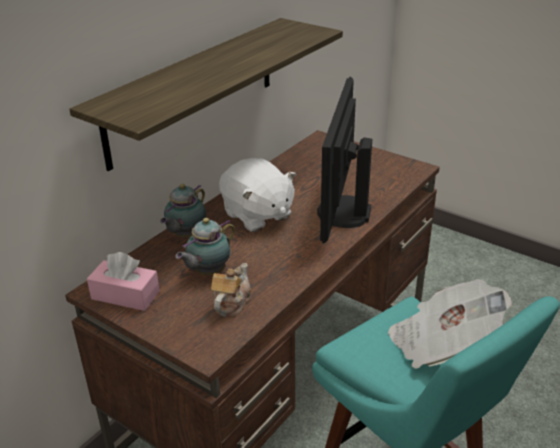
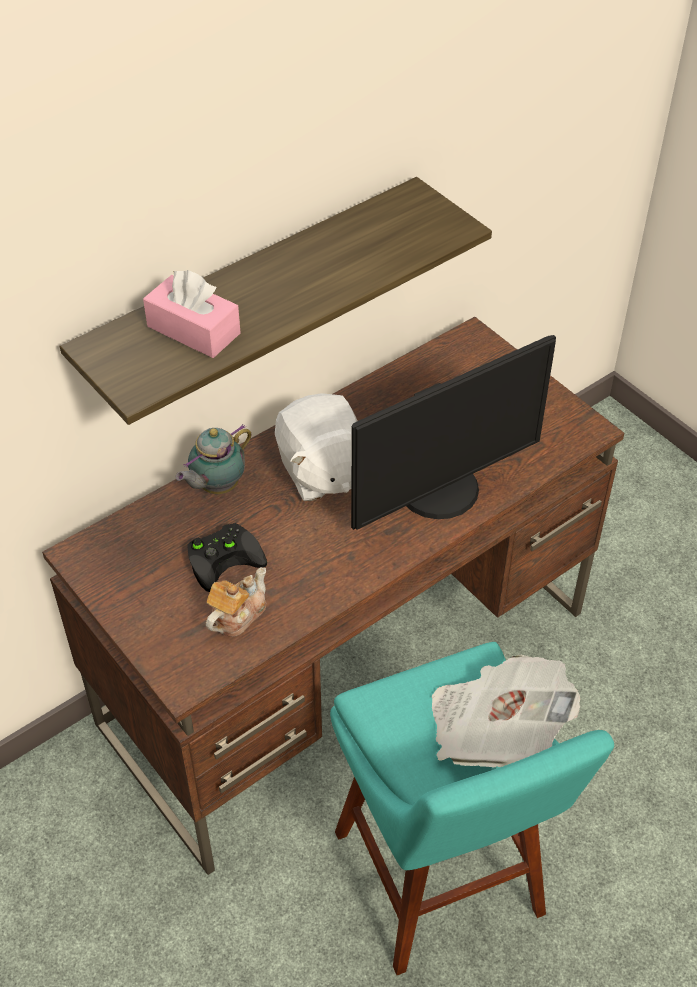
camera: 15 degrees right, 15 degrees up
(125, 295) = (113, 570): pink tissue box -> pink tissue box (193, 330)
(208, 272) = (225, 557): teapot -> black game controller
(341, 212) = (441, 491): monitor -> monitor turned 150 degrees counterclockwise

